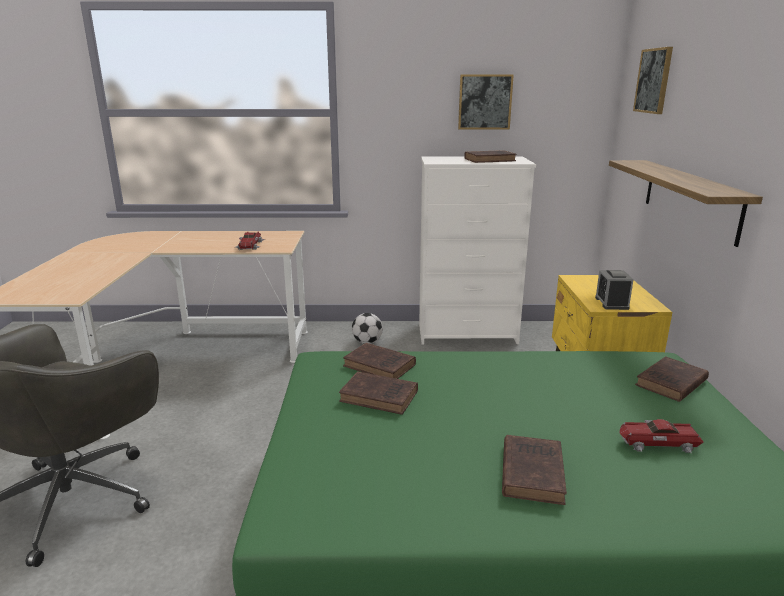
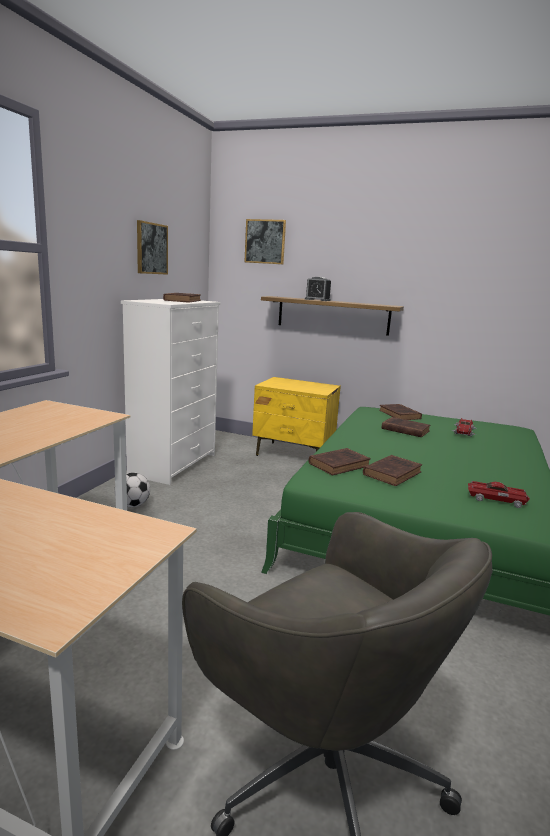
camera: 70 degrees left, 5 degrees down
(250, 245) = (64, 424): toy car -> toy car (496, 499)
(532, 471) = (488, 459): brown book -> brown book (404, 430)
(611, 303) = (317, 389): alarm clock -> alarm clock (317, 300)

